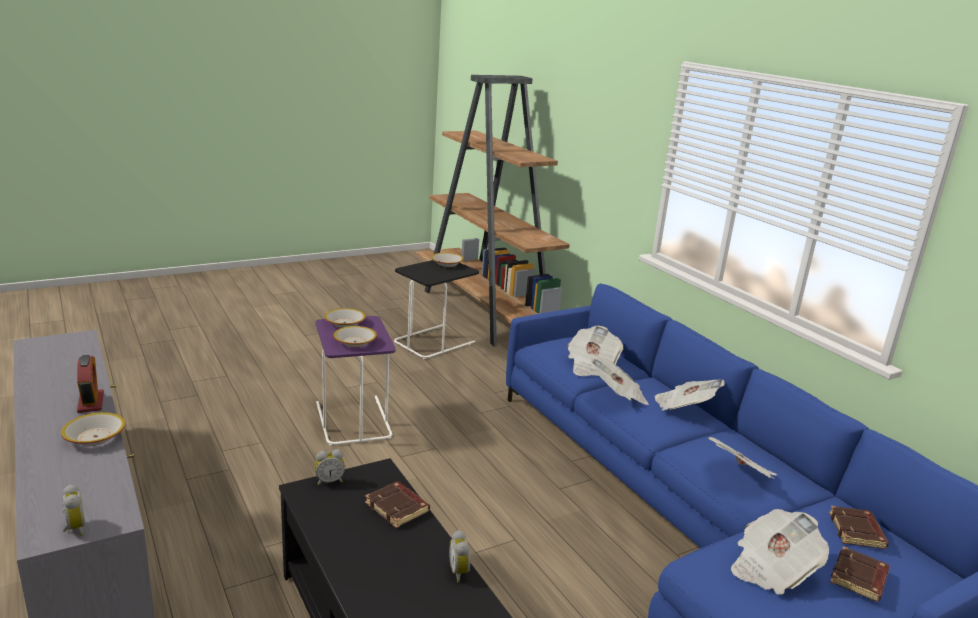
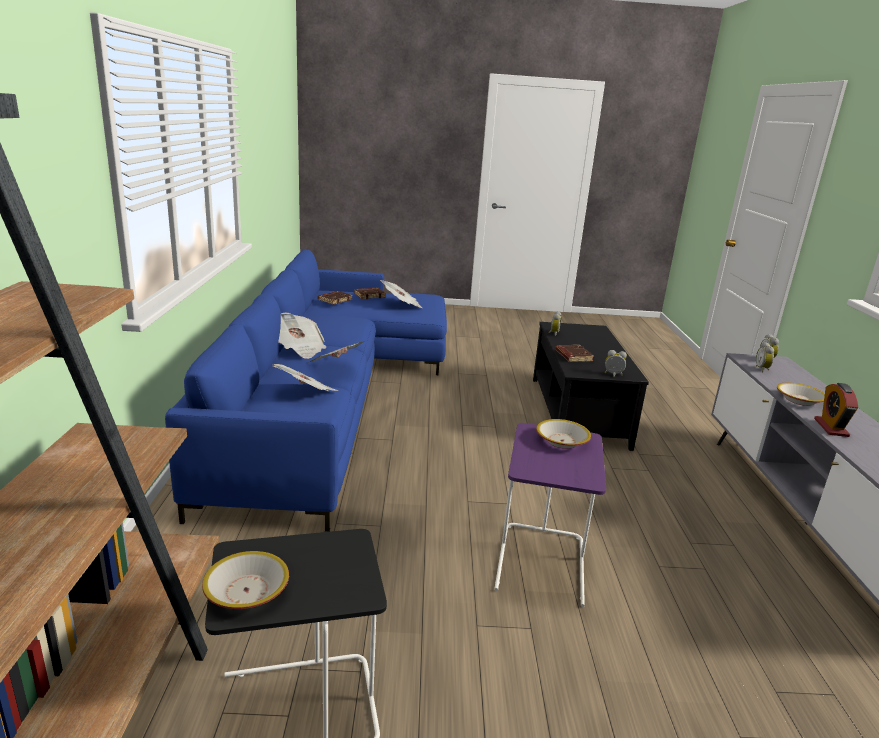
camera: 150 degrees left, 0 degrees up
(103, 494) = (762, 369): none -> alarm clock
(344, 323) = (564, 473): bowl -> none
(741, 475) = (345, 321): newspaper -> none

